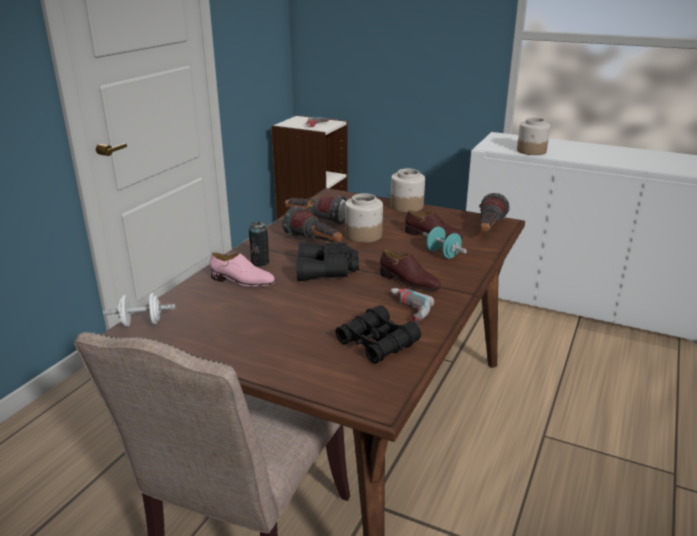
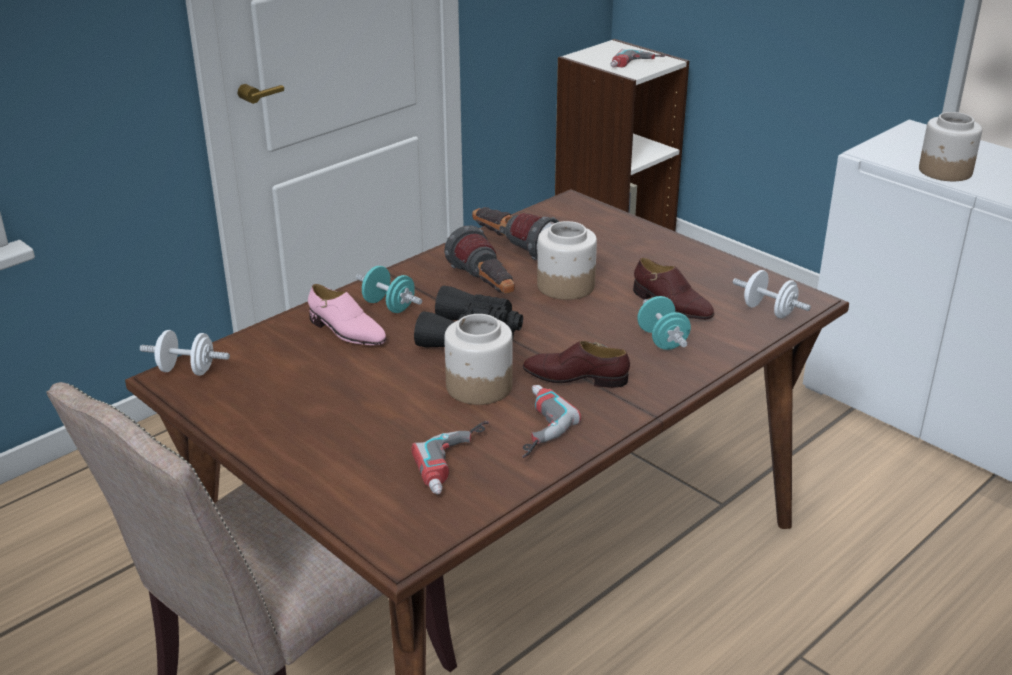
camera: 20 degrees right, 5 degrees up
(260, 262) = (389, 306): can -> turquoise dumbbell
(377, 343) = (461, 464): black binoculars -> power drill
(406, 206) = (670, 244): jar -> jar (478, 386)
(409, 282) = (575, 377): brown shoe -> brown shoe turned 135 degrees clockwise
(488, 230) = (769, 311): flashlight -> white dumbbell

